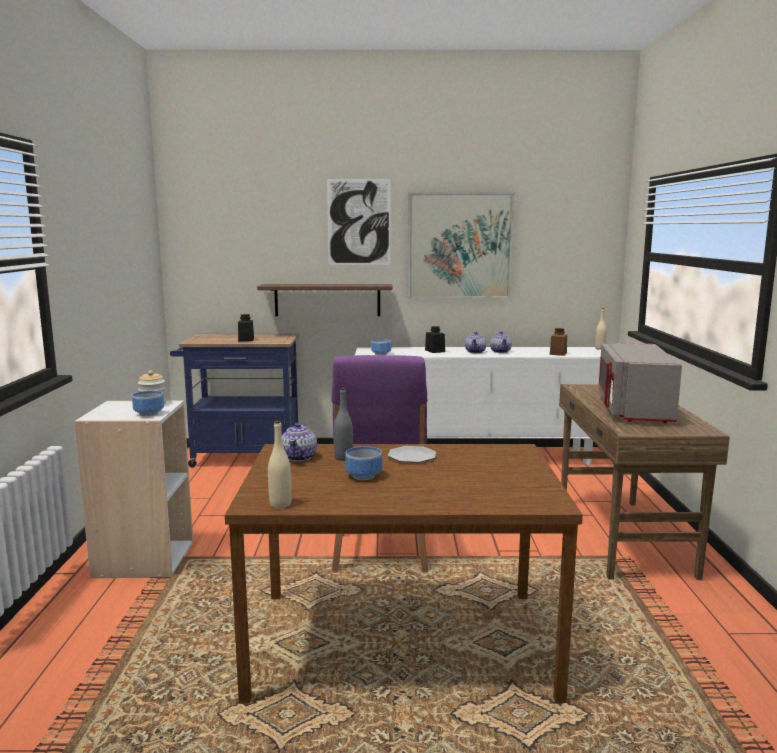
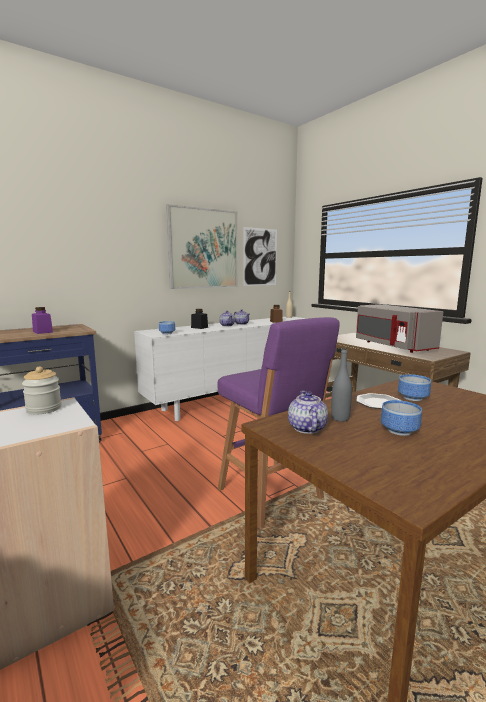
camera: 35 degrees left, 0 degrees up
(150, 414) = (65, 420): bowl -> bowl (414, 397)
(246, 339) = (43, 332): black jar -> purple jar
(280, 504) = (429, 488): beige bottle -> none
(299, 457) = (306, 428): teapot -> teapot turned 150 degrees counterclockwise
(327, 300) = (106, 292): shelf -> none
(359, 222) = (129, 226): picture -> picture (260, 257)

